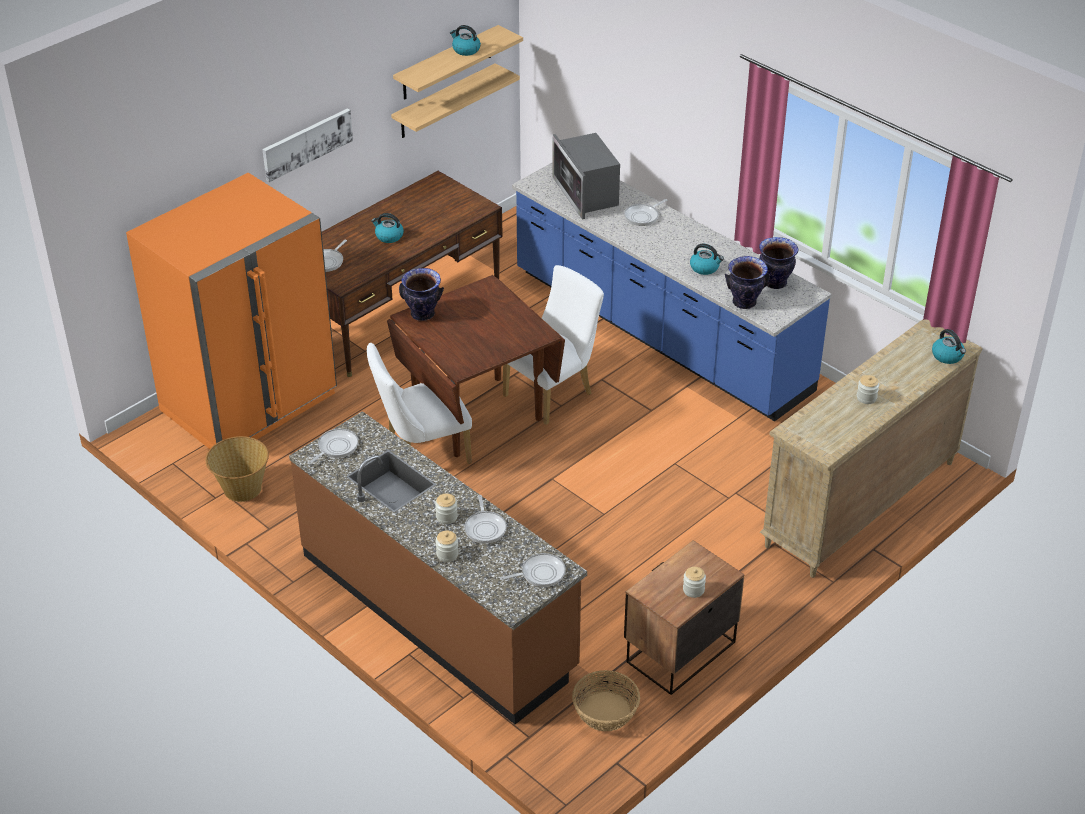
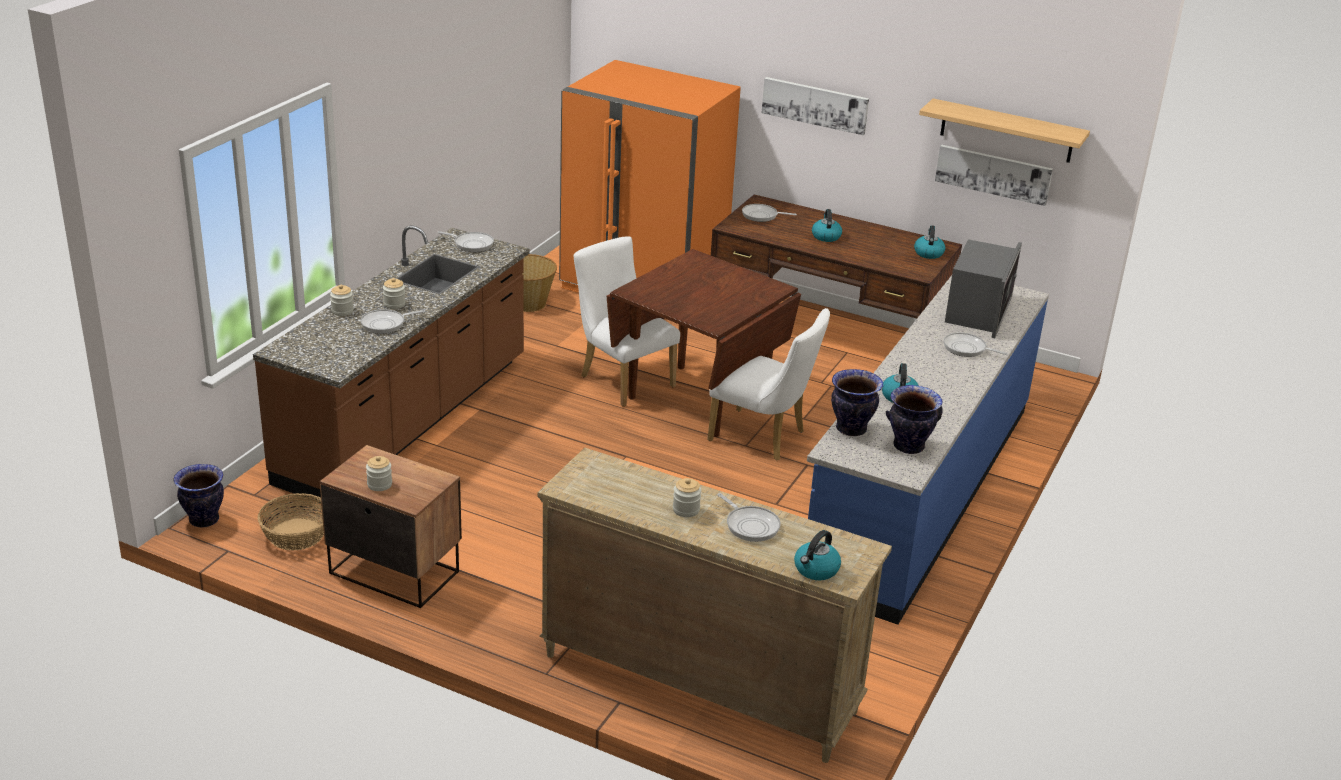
camera: 70 degrees right, 10 degrees down
(422, 314) = (704, 262): vase -> vase (203, 520)
(444, 102) = (993, 174): shelf -> picture
(465, 50) = (1018, 121): kettle -> kettle (928, 253)
(540, 573) = (328, 358): frying pan -> frying pan (750, 525)
(586, 193) = (978, 311): microwave -> microwave turned 150 degrees clockwise

